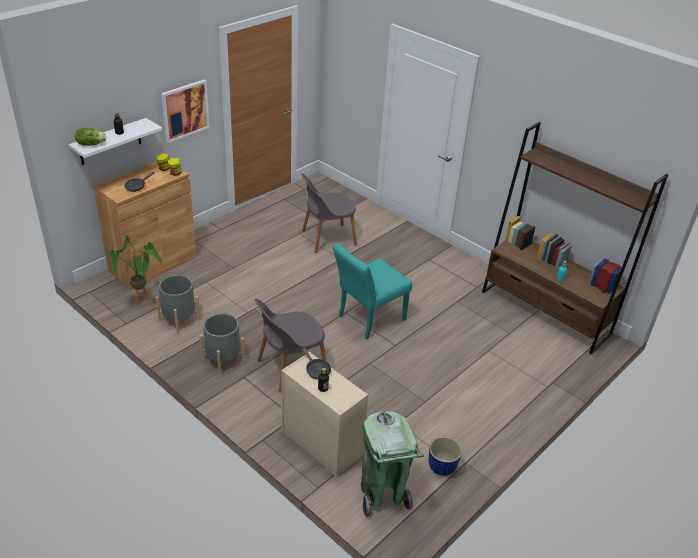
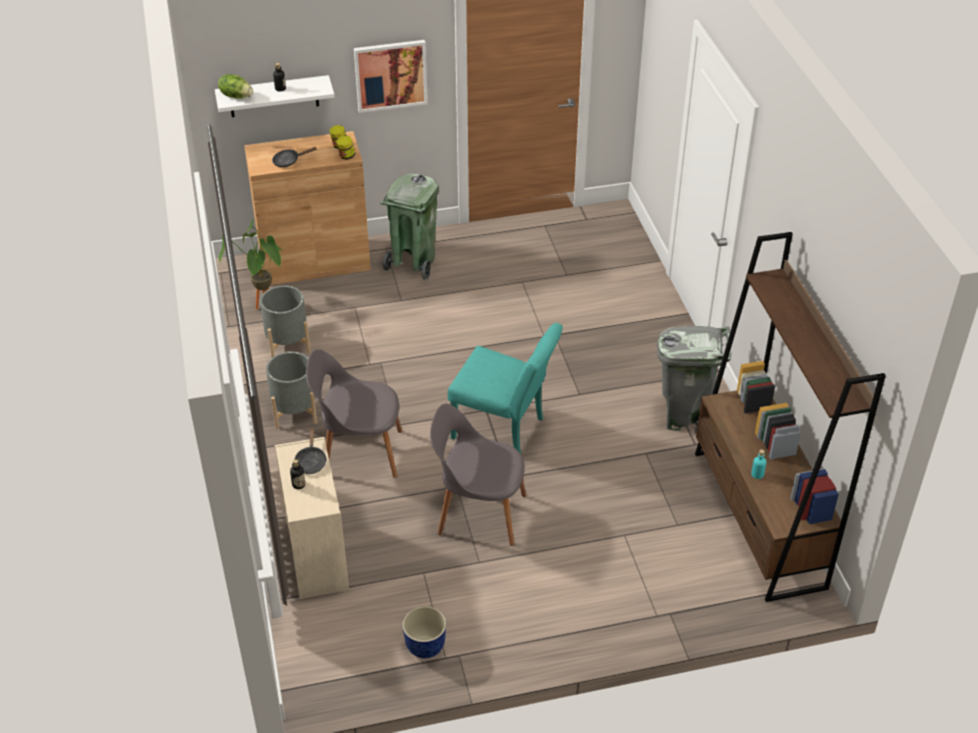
camera: 35 degrees right, 5 degrees up
(327, 238) = (552, 301): grey chair -> grey chair (479, 513)
(367, 319) = (504, 430): turquoise chair -> turquoise chair turned 150 degrees counterclockwise
(382, 494) = (331, 642): green trash can -> green trash can (413, 262)
(458, 274) = (686, 416): none -> grey trash can

